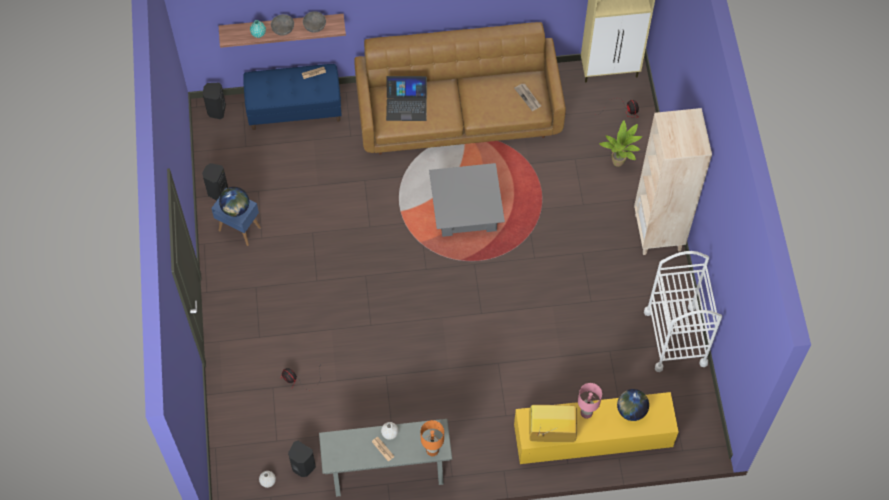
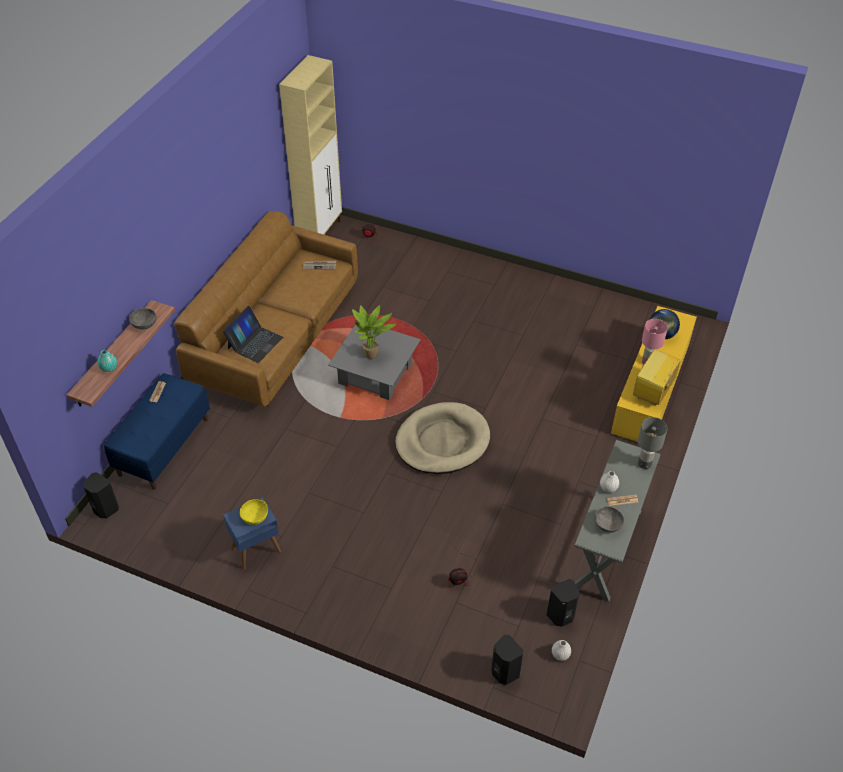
camera: 60 degrees left, 15 degrees down
(217, 191) = (196, 550): black speaker -> black speaker (504, 672)
(236, 209) = (255, 517): globe -> yellow bowl
(283, 29) = (123, 348): grey bowl -> grey bowl (607, 525)
(423, 299) = (442, 441): none -> beige dog bed
(432, 451) = (645, 464): orange table lamp -> grey table lamp
(619, 164) = (409, 264): potted plant -> potted plant (372, 355)
(658, 232) = (489, 271): beige bookcase -> none
(675, 337) = (589, 302): white cart -> none

